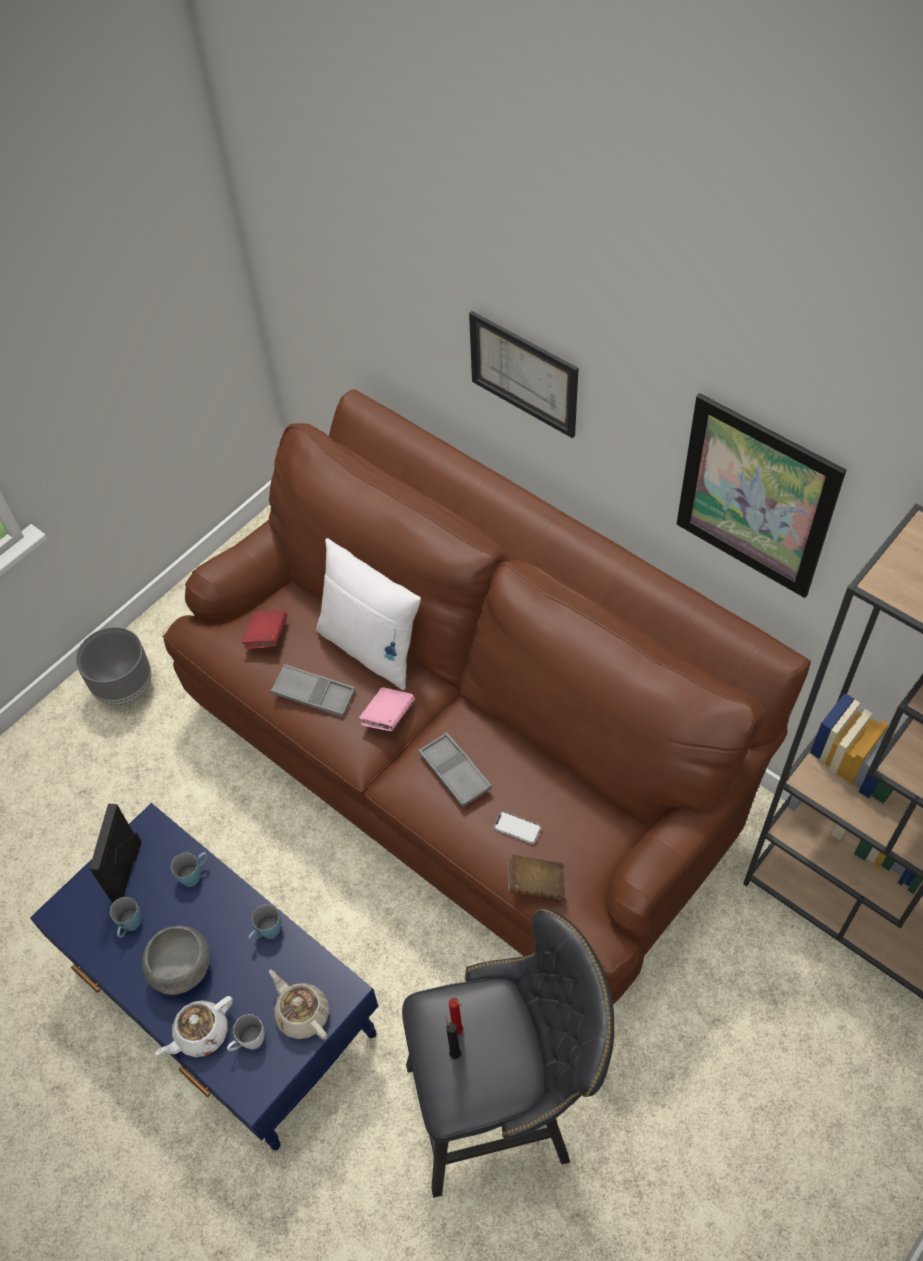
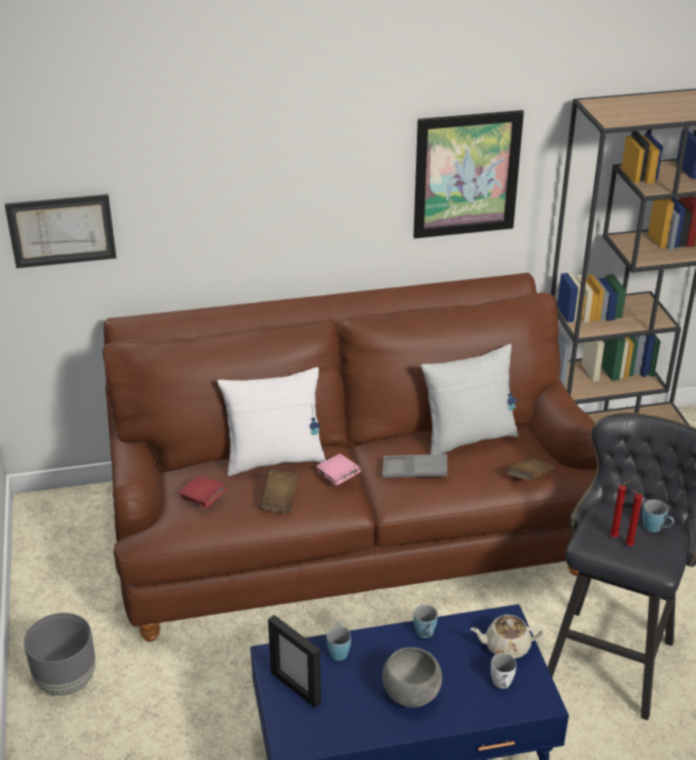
camera: 55 degrees left, 20 degrees down
(129, 926) = (345, 707): blue mug -> blue mug (656, 528)
(201, 1033) = (472, 707): white teapot -> none
(314, 694) = (279, 500): grey tray -> brown book
(454, 1052) = (627, 545): black candle -> red candle
(517, 828) = (483, 466): phone -> none
(524, 373) = (274, 195): picture -> picture (61, 230)
(553, 785) = (468, 439): none -> grey pillow

